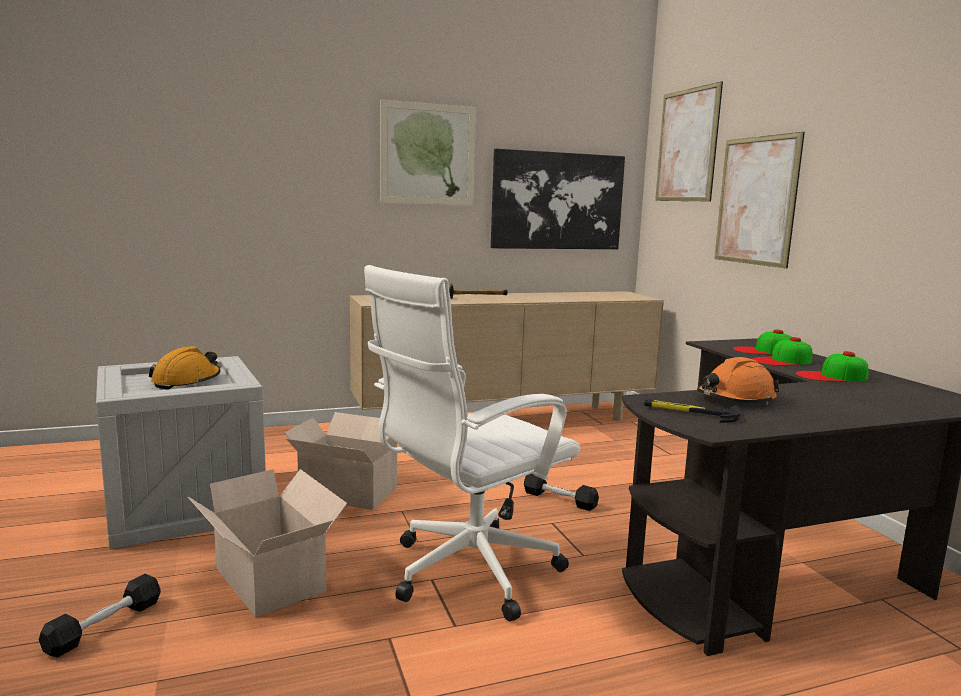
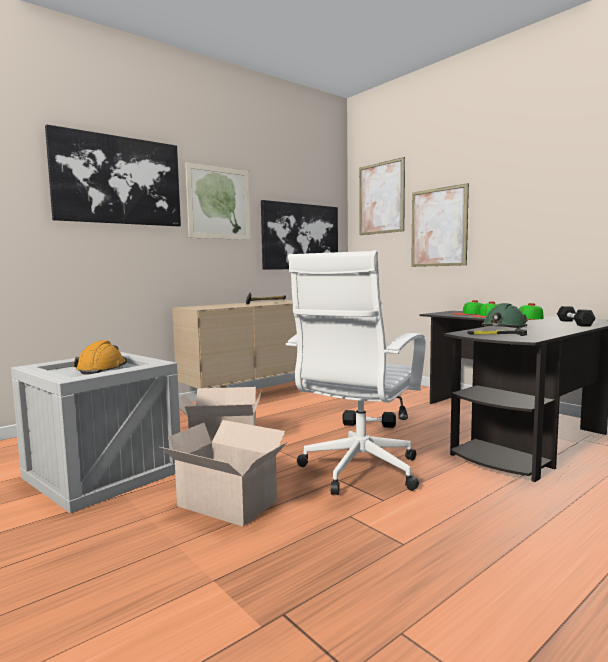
camera: 20 degrees left, 5 degrees down
(105, 626) = (127, 560): black dumbbell -> black dumbbell (574, 323)
(284, 128) = (118, 180): none -> picture
(735, 399) = (503, 329): orange hard hat -> green hard hat

